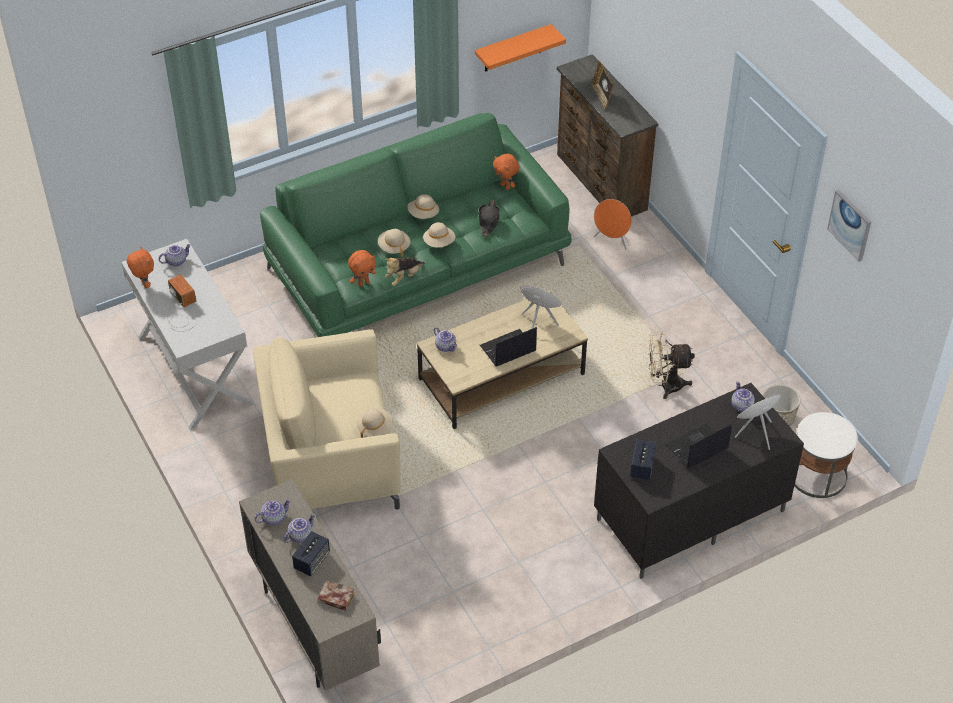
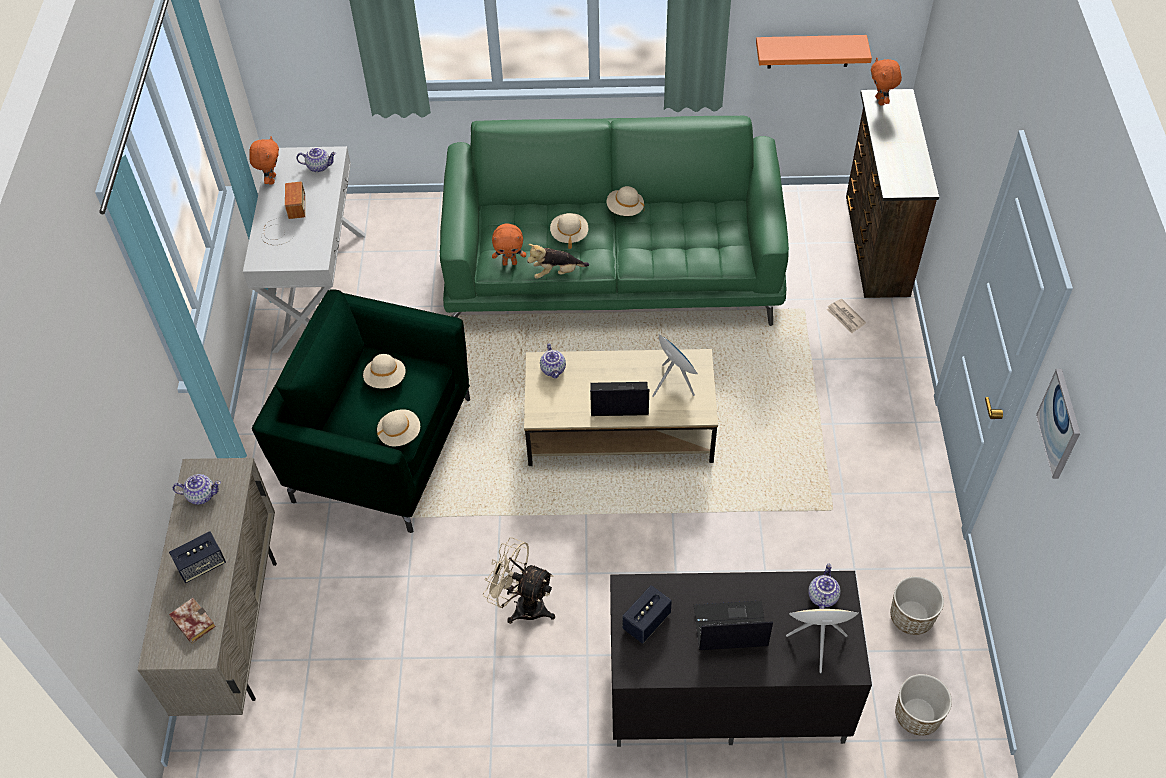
camera: 30 degrees right, 5 degrees up
(300, 535) = (212, 528): teapot -> none
(330, 462) = (379, 447): beige armchair -> green armchair
(439, 242) = (620, 248): beige hat -> beige hat (386, 379)
(488, 221) = (690, 243): black hat -> none
(506, 186) = (736, 210): orange plush toy -> orange plush toy (880, 101)
(602, 96) = (891, 142): picture frame -> none
(611, 240) = (845, 317): orange speaker -> newspaper
(665, 385) = (798, 516): beige fan -> beige fan (522, 605)
(818, 475) = (917, 715): white side table -> planter

